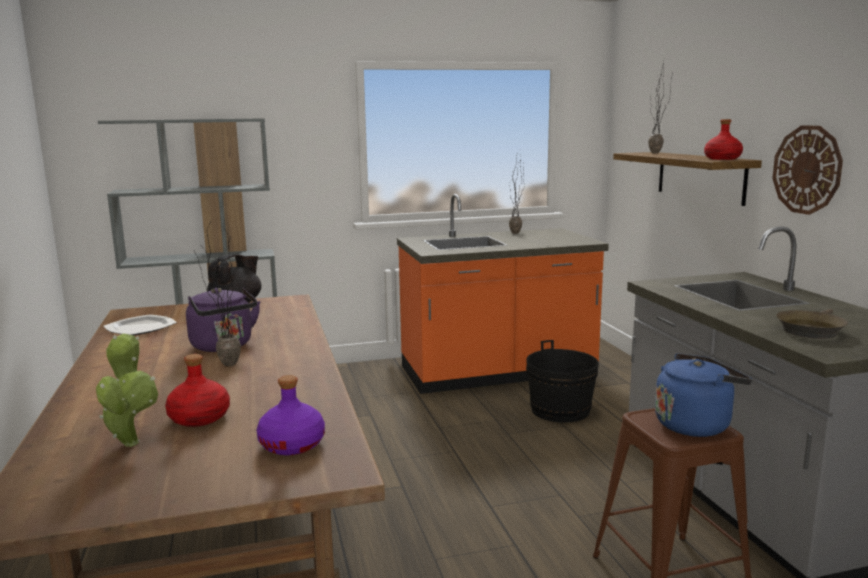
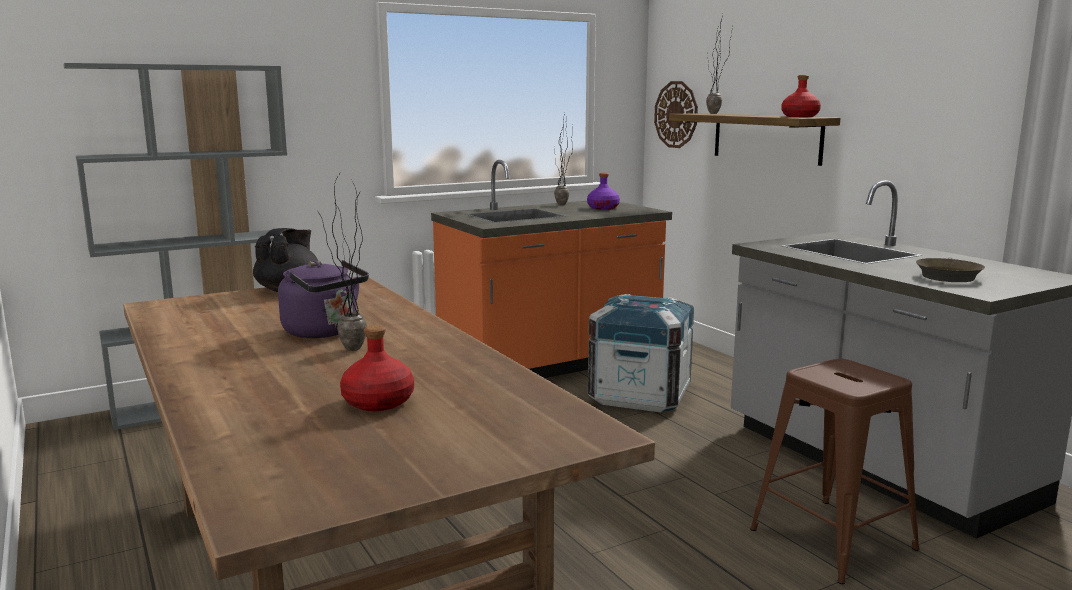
camera: 15 degrees left, 0 degrees up
(131, 441) = (320, 431): potted plant -> none
(140, 328) = (191, 320): plate -> none
(292, 444) = (517, 417): purple bottle -> purple bottle (603, 208)
(560, 410) = (640, 395): black bucket -> crate
(695, 424) = (862, 375): blue kettle -> none
(807, 170) = (893, 125): wall clock -> wall clock (676, 114)

